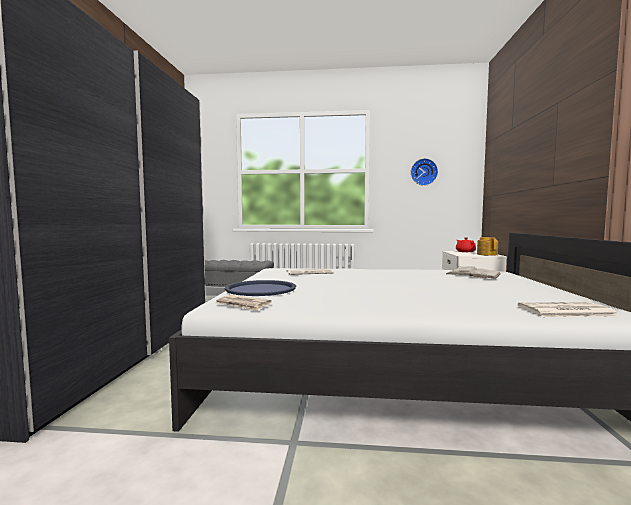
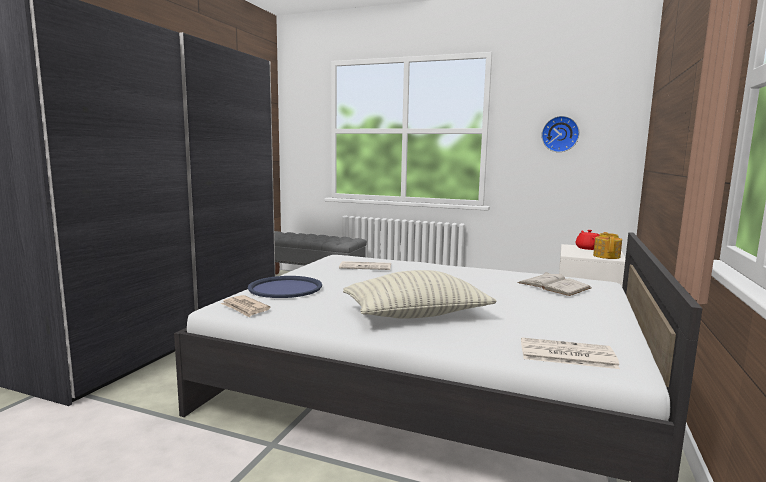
camera: 15 degrees right, 5 degrees up
(405, 298) = (417, 315): none -> pillow

